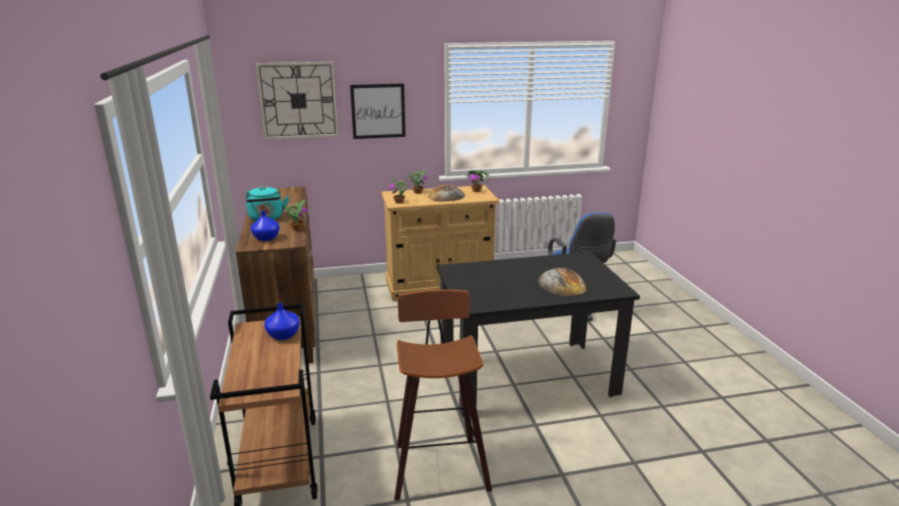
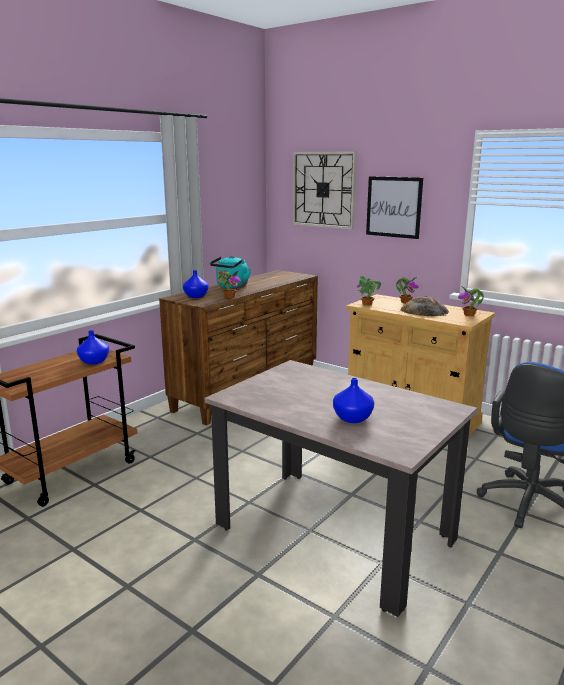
camera: 50 degrees right, 5 degrees down
(438, 465) = (133, 543): stool -> none
(526, 377) = (333, 532): black dining table -> beige dining table
(562, 284) = (353, 418): bread -> blue vase

